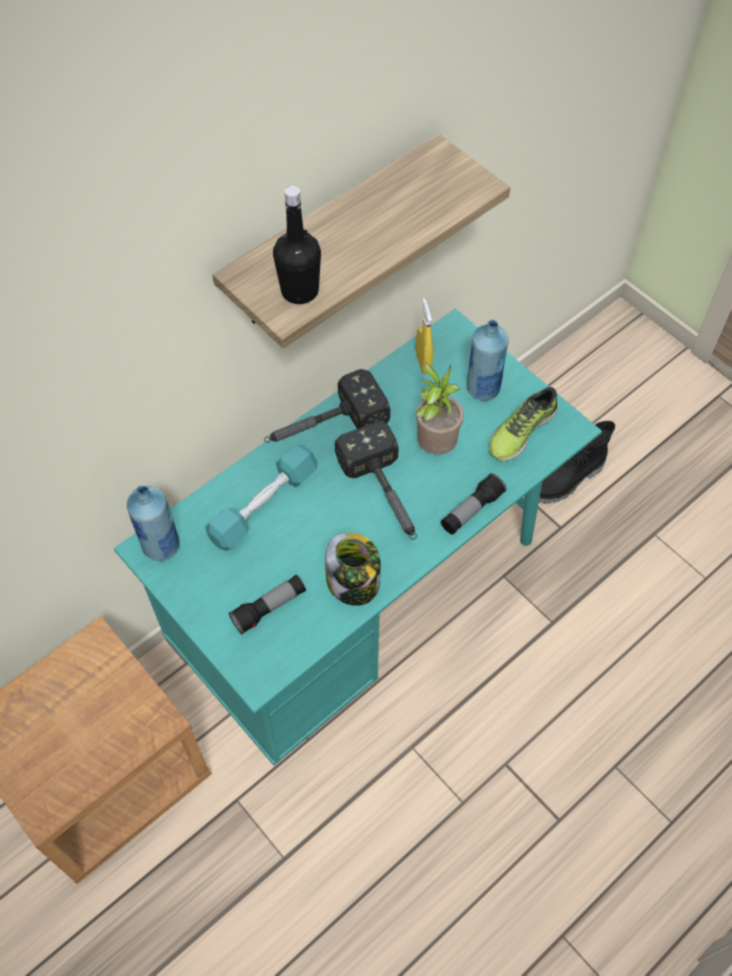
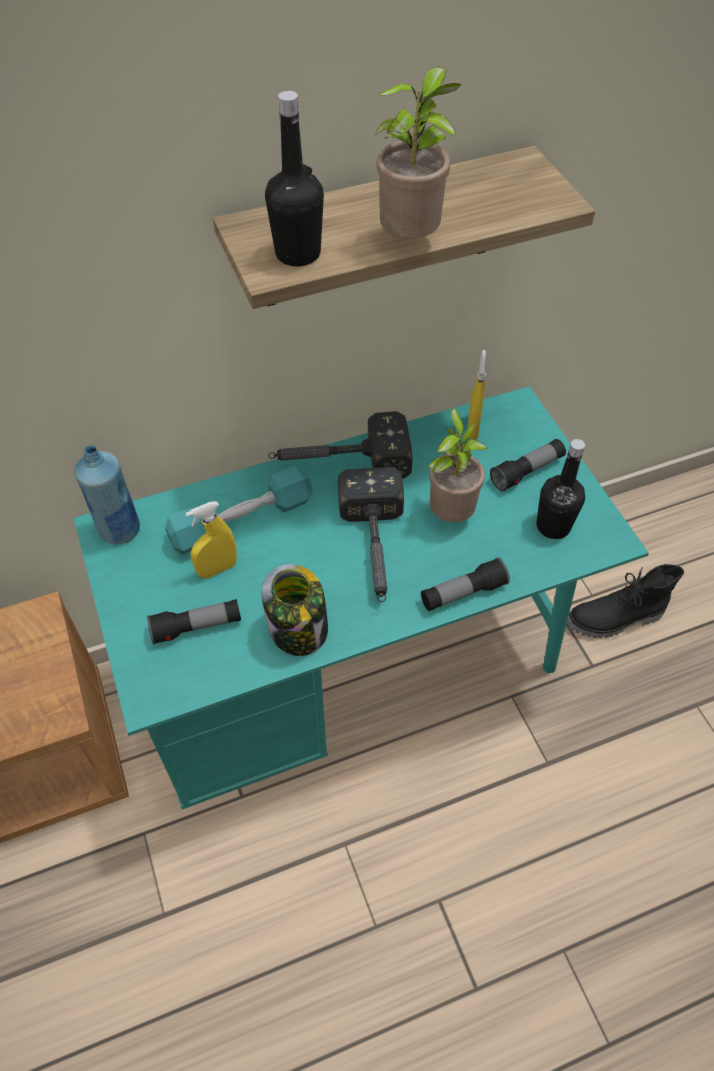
camera: 20 degrees right, 5 degrees down
(263, 554) = (217, 569): none -> yellow spray bottle
(383, 254) = (411, 241): none -> potted plant
(482, 389) = (527, 471): blue bottle -> flashlight
(521, 431) = (553, 526): shoe -> black bottle

